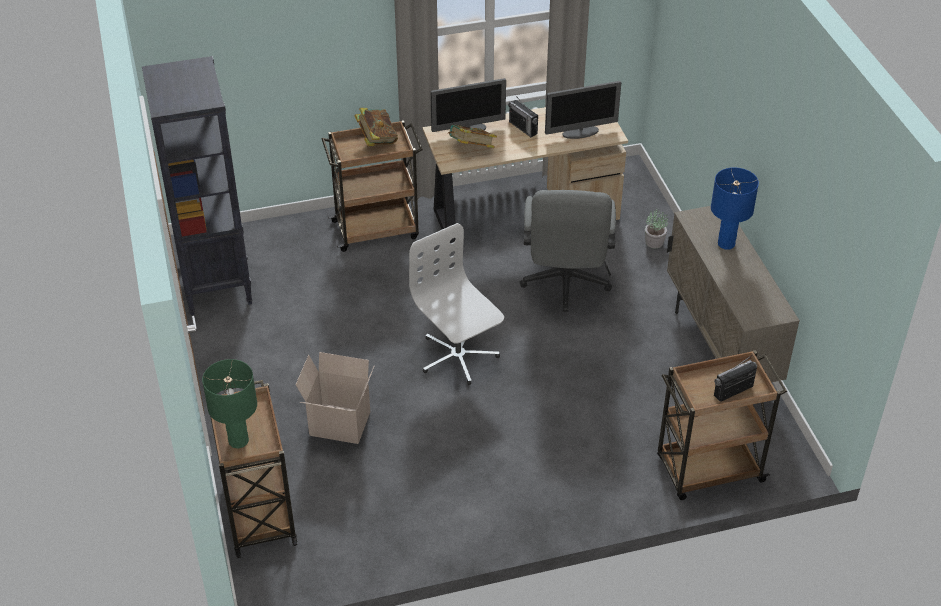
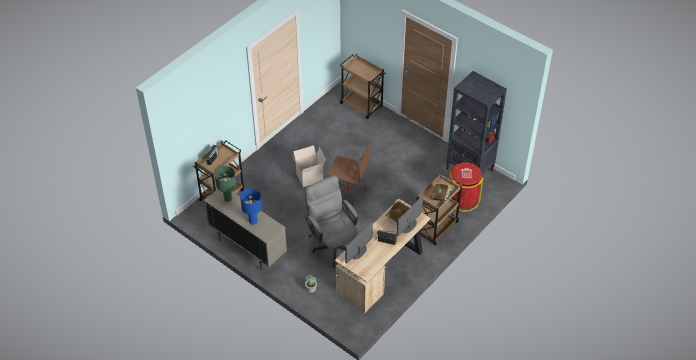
camera: 145 degrees right, 5 degrees up
(239, 441) = (360, 66): green table lamp -> green table lamp (228, 198)
(285, 247) = (462, 199): none -> red trash can
(338, 425) = (365, 143): cardboard box -> cardboard box (309, 177)
(457, 356) = (348, 190): white office chair -> brown office chair

